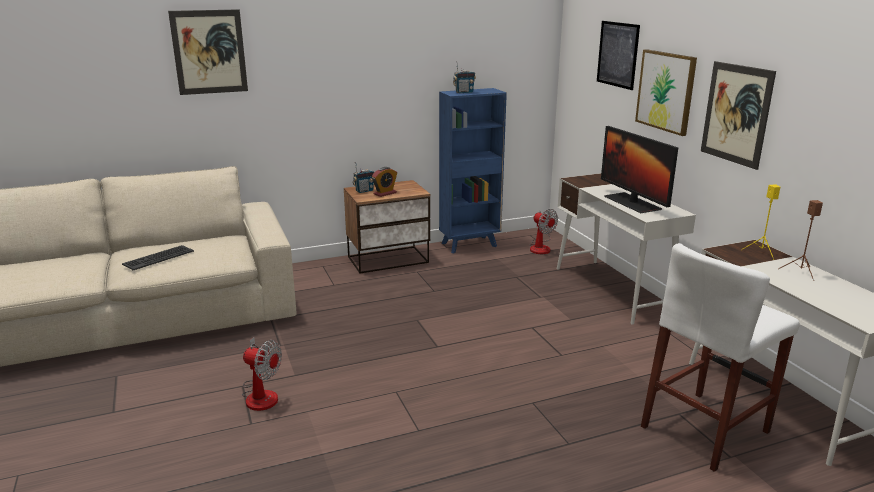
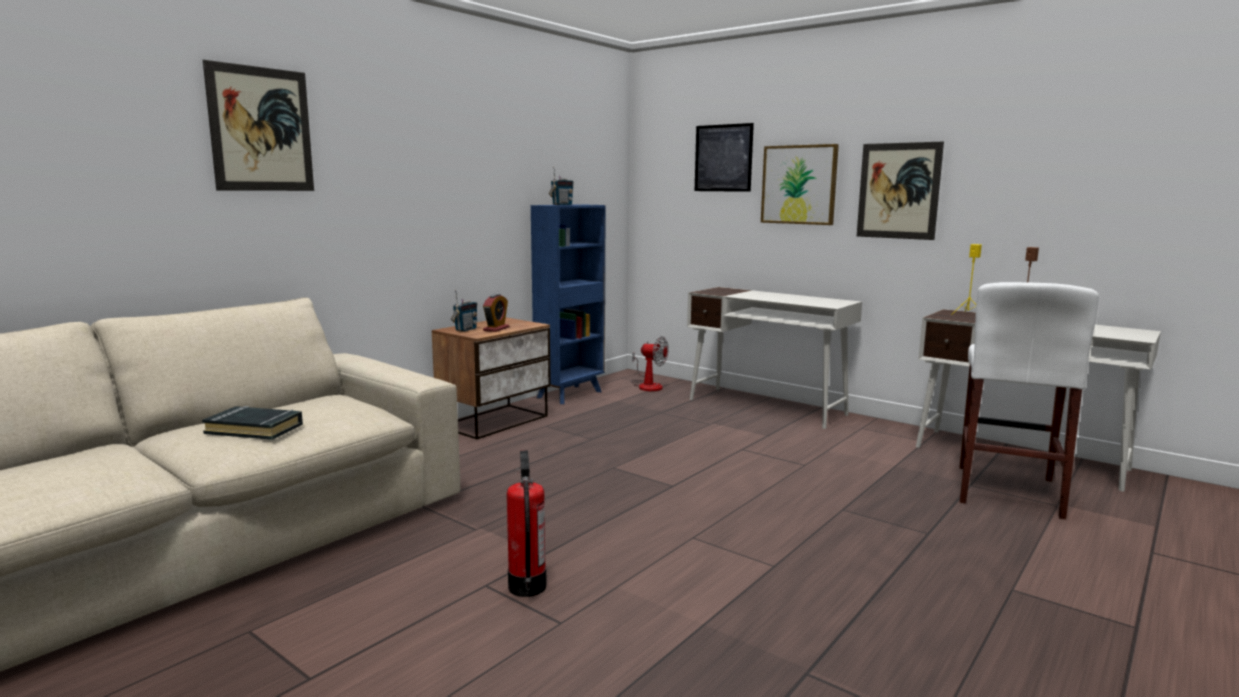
camera: 30 degrees left, 10 degrees down
(158, 258) = (255, 429): keyboard -> black book
(261, 394) = (527, 587): fan -> fire extinguisher
(632, 203) = (794, 300): monitor -> none

